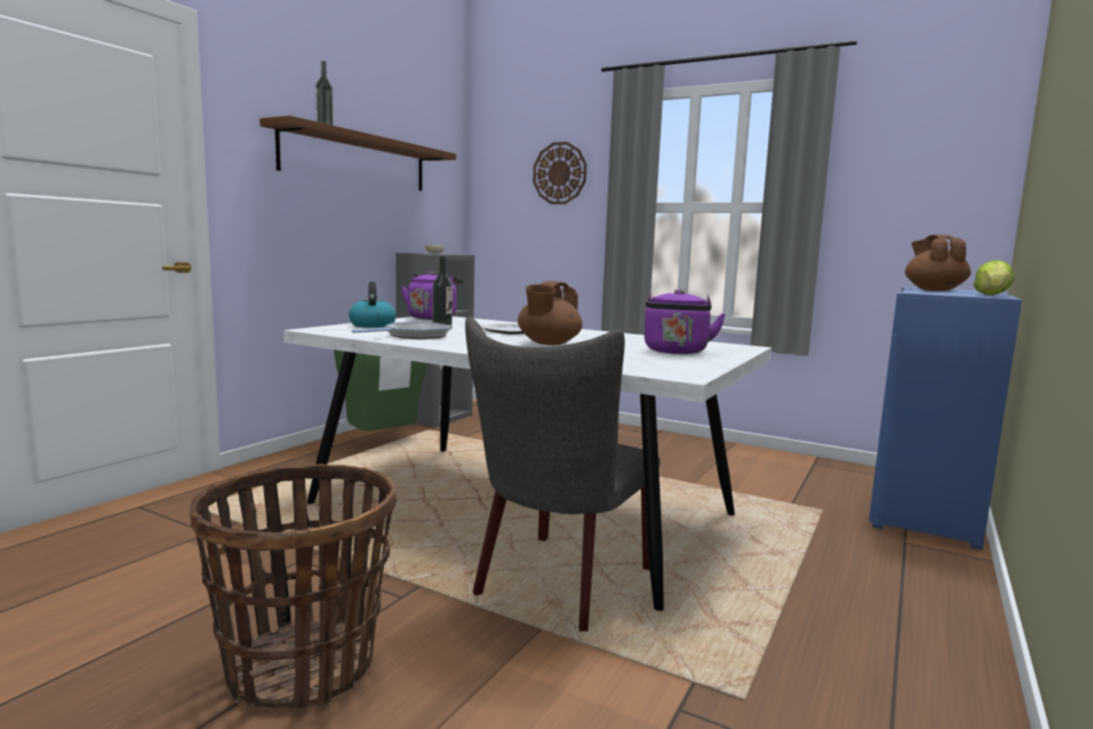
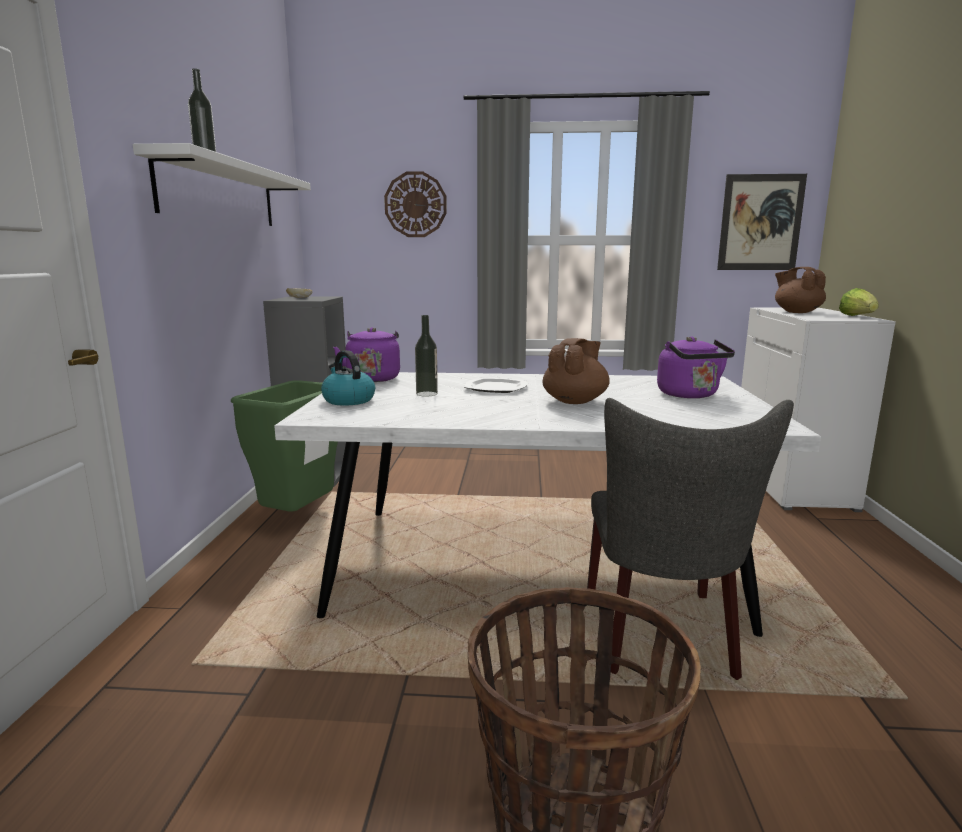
camera: 25 degrees left, 5 degrees up
(357, 160) = (220, 194): brown shelf -> white shelf
(414, 336) = (435, 411): frying pan -> none
(548, 343) = (575, 401): brown teapot -> brown teapot turned 150 degrees counterclockwise
(926, 508) = (792, 484): blue cabinet -> white cabinet
(930, 187) = (760, 223): none -> picture

